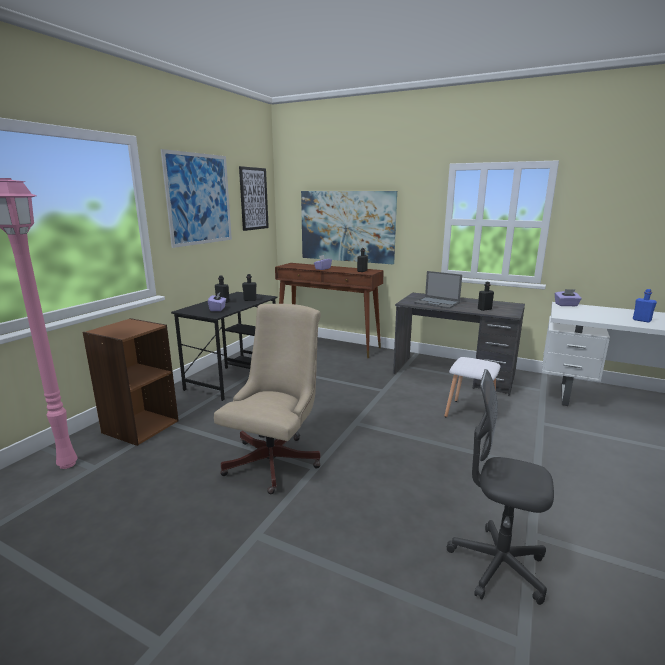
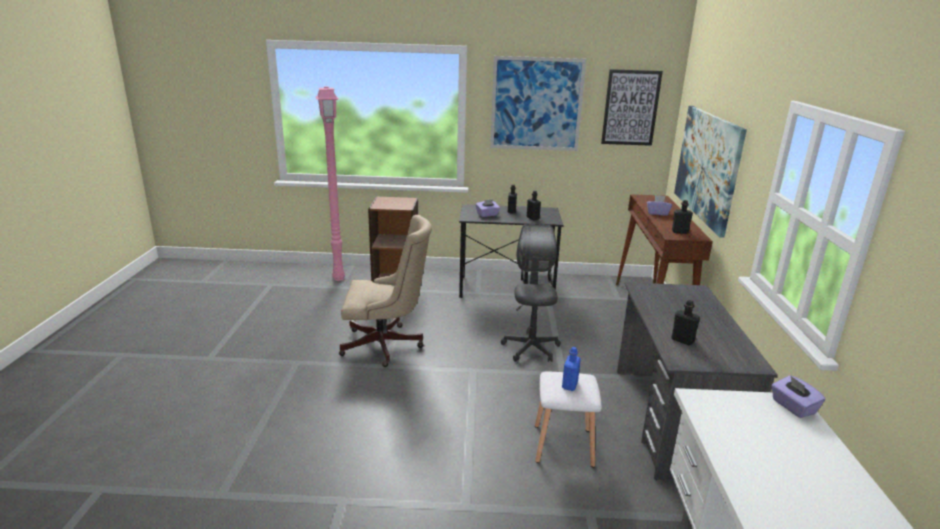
camera: 65 degrees right, 5 degrees up
(437, 303) = (669, 306): laptop -> none
(497, 565) = (295, 479): grey office chair -> grey office chair (531, 349)
(641, 320) = (781, 488): blue bottle -> blue bottle (569, 385)

